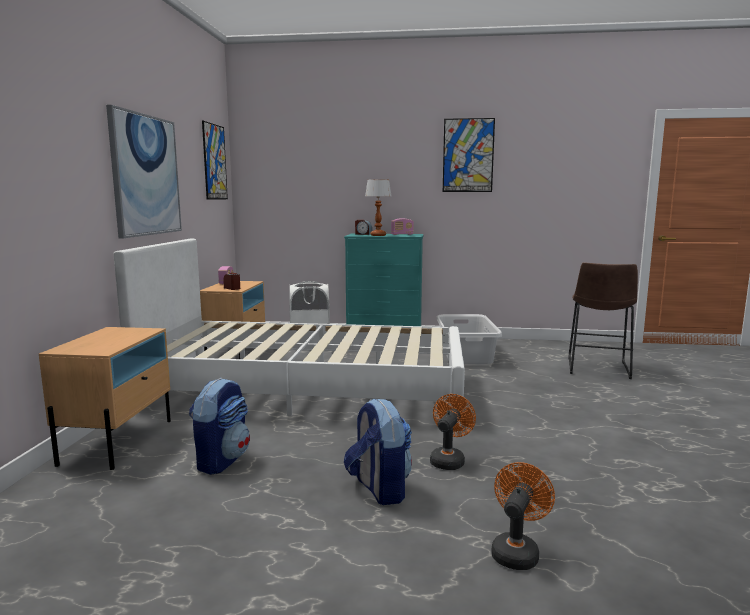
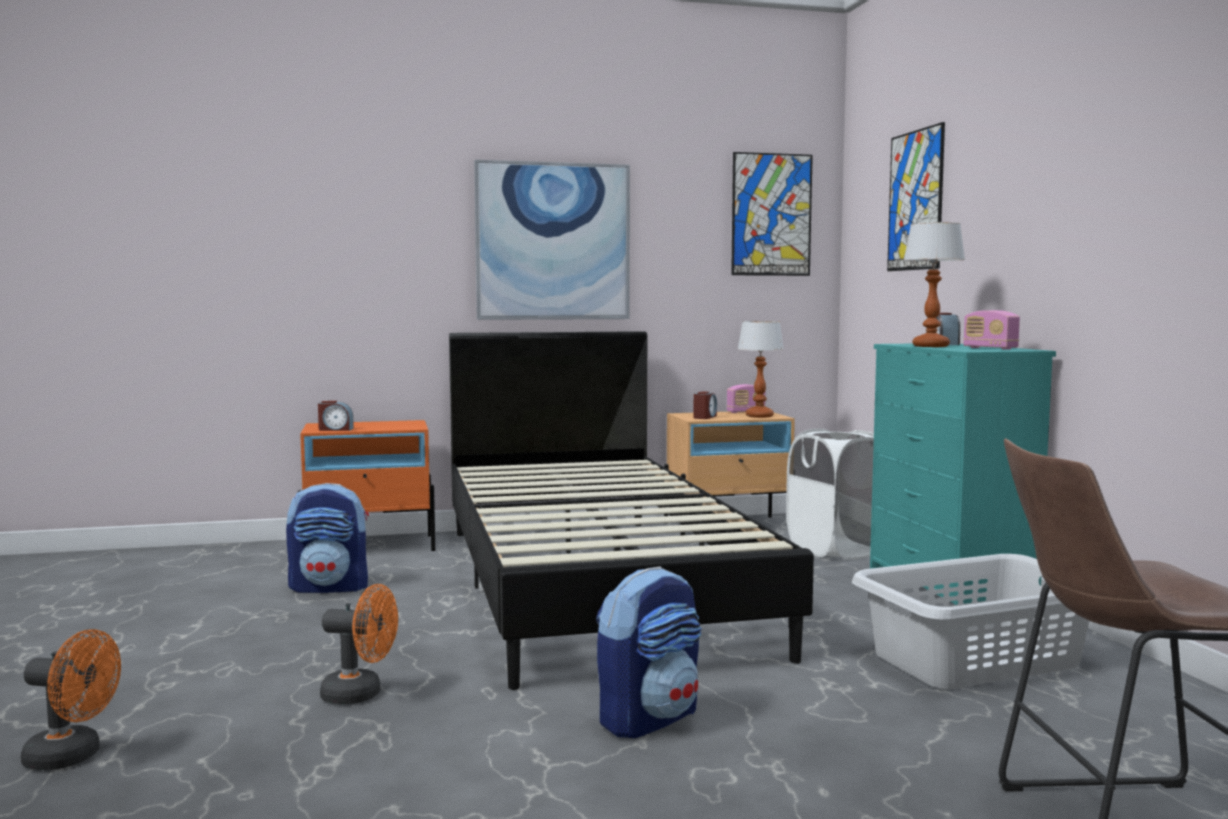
camera: 70 degrees right, 5 degrees down
(112, 346) = (335, 429): none -> alarm clock
(118, 441) = (370, 546): beige nightstand -> orange nightstand
(247, 283) = (759, 416): none -> table lamp
(308, 391) = (592, 584): white bed -> black bed
(379, 489) = (258, 664): backpack -> backpack (649, 718)
(468, 155) = (1154, 139): picture -> picture (915, 200)

